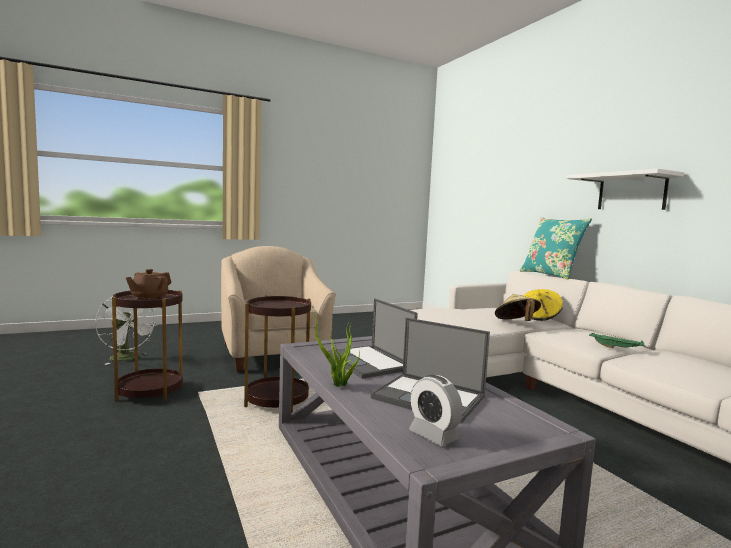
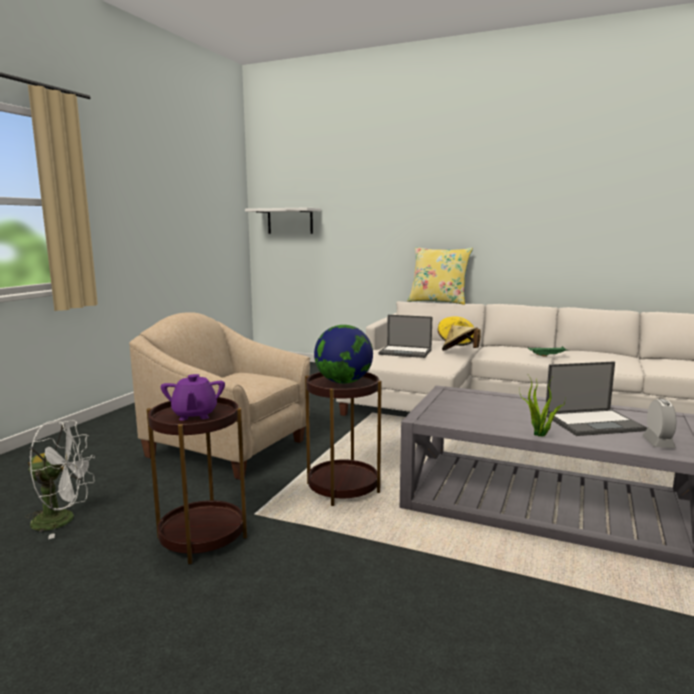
camera: 40 degrees left, 5 degrees up
(149, 298) = (194, 415): brown teapot -> purple teapot
(283, 305) = (343, 382): none -> globe
(369, 362) = (496, 413): laptop -> laptop (406, 352)
(433, 435) = (658, 442): alarm clock -> alarm clock turned 90 degrees counterclockwise
(550, 275) = (438, 302): turquoise pillow -> yellow pillow
(631, 192) = (505, 224): white shelf -> white shelf (290, 221)

